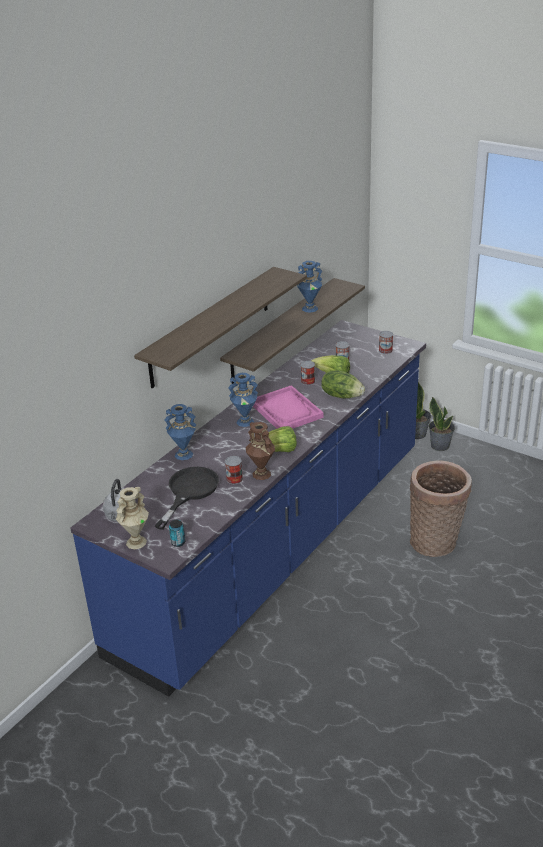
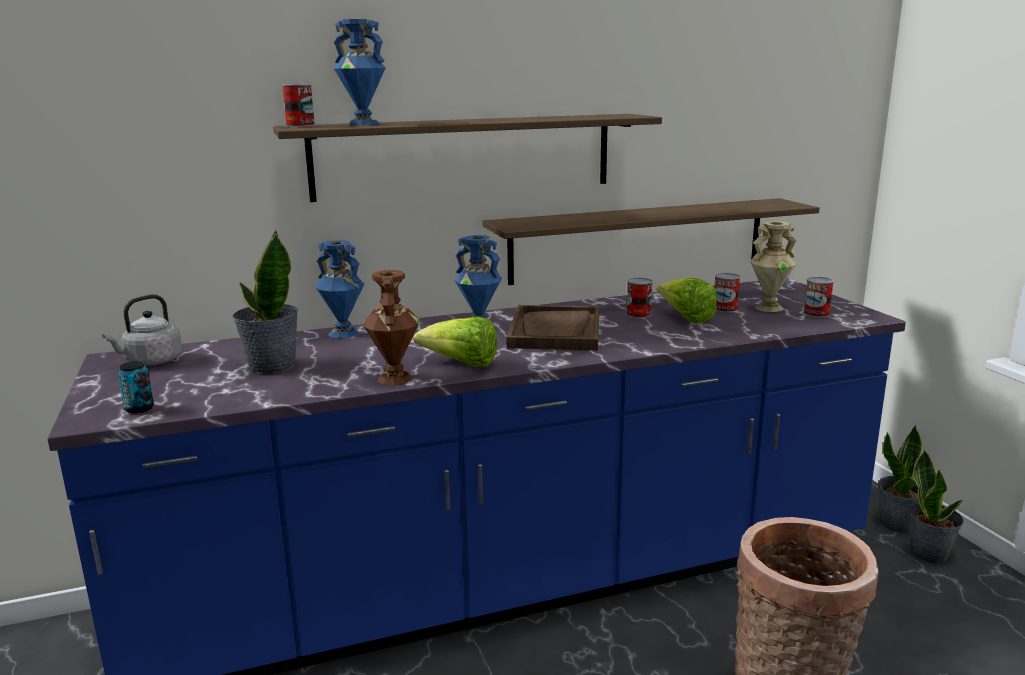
camera: 35 degrees right, 15 degrees down
(136, 542) = (103, 390): beige vase -> beige vase (768, 307)
(189, 491) = (271, 366): black frying pan -> potted plant
(234, 479) = (350, 372): can -> can (300, 125)
(286, 411) = (555, 331): pink tray -> brown tray
(310, 308) = (693, 209): blue vase -> blue vase (364, 123)
(341, 395) = (667, 337): lettuce -> none

